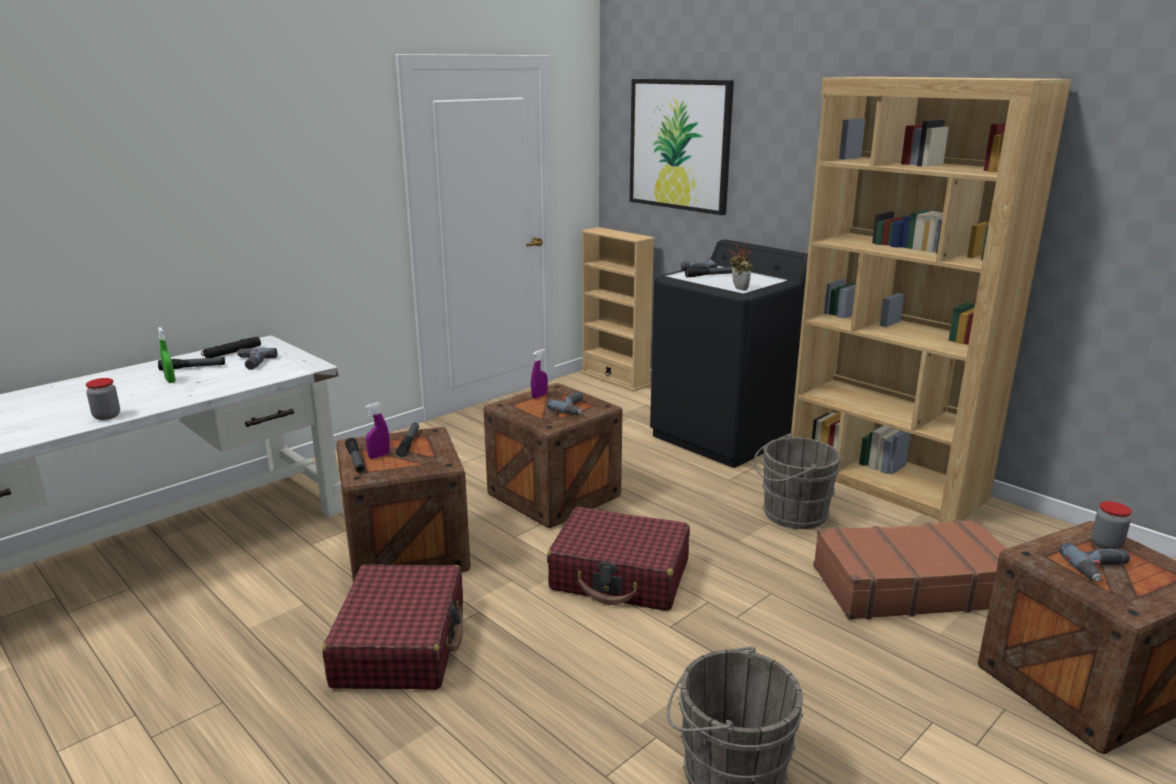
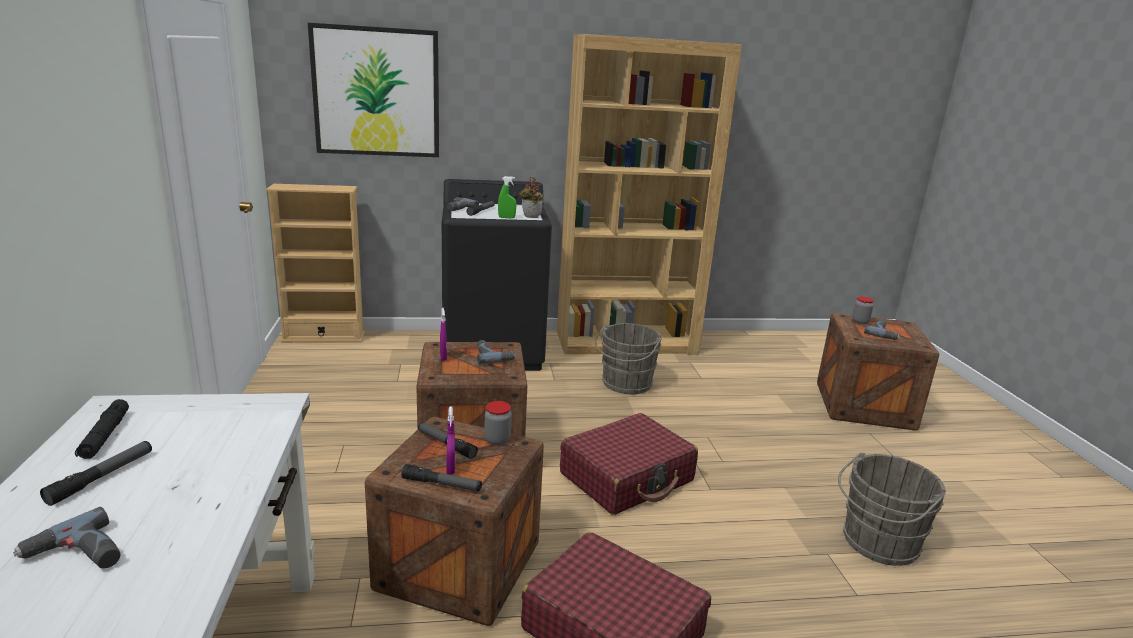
camera: 55 degrees left, 0 degrees up
(107, 416) = (173, 596): jar -> jar (497, 440)
(170, 380) = (120, 507): green spray bottle -> green spray bottle (506, 217)
(251, 363) = (180, 434): power drill -> power drill (75, 556)
(911, 586) = (743, 395): brown suitcase -> none

